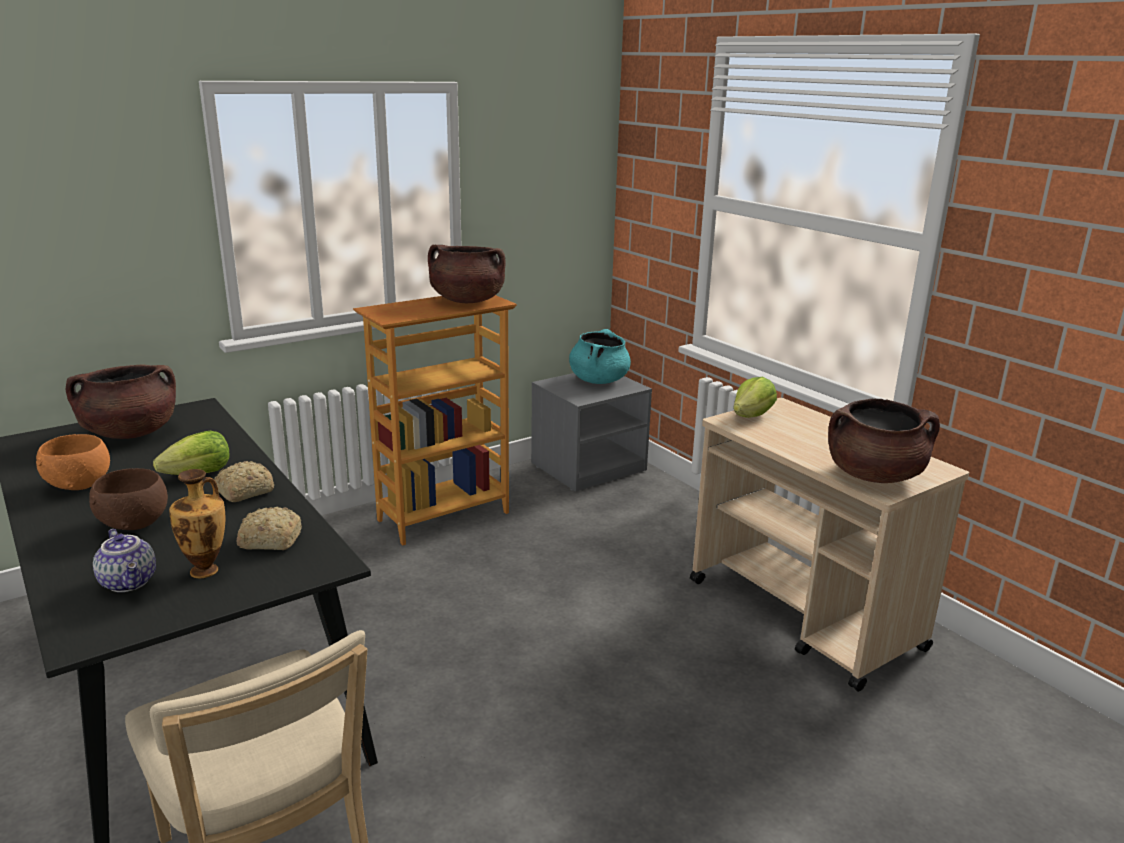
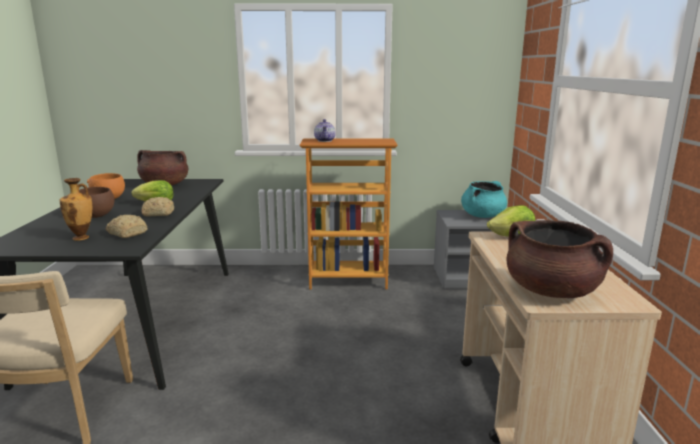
camera: 35 degrees right, 5 degrees down
(130, 582) = (50, 234): teapot -> teapot (325, 140)
(467, 301) = (371, 141): brown cooking pot -> none

